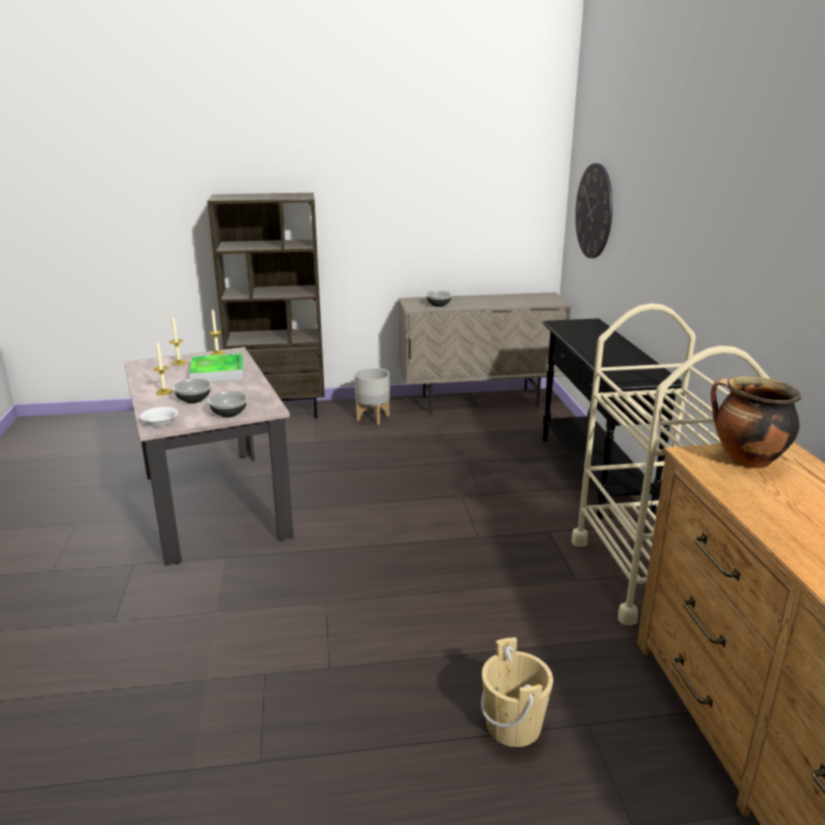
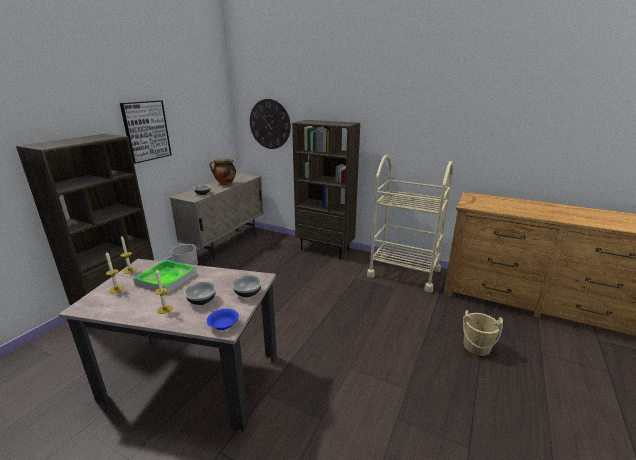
camera: 55 degrees left, 0 degrees up
(160, 423) = (224, 325): white bowl -> blue bowl
(380, 196) = (146, 131): none -> picture
(593, 474) = (325, 249): black console table -> brown bookcase
(745, 460) = (476, 201): cooking pot -> cooking pot (225, 183)

